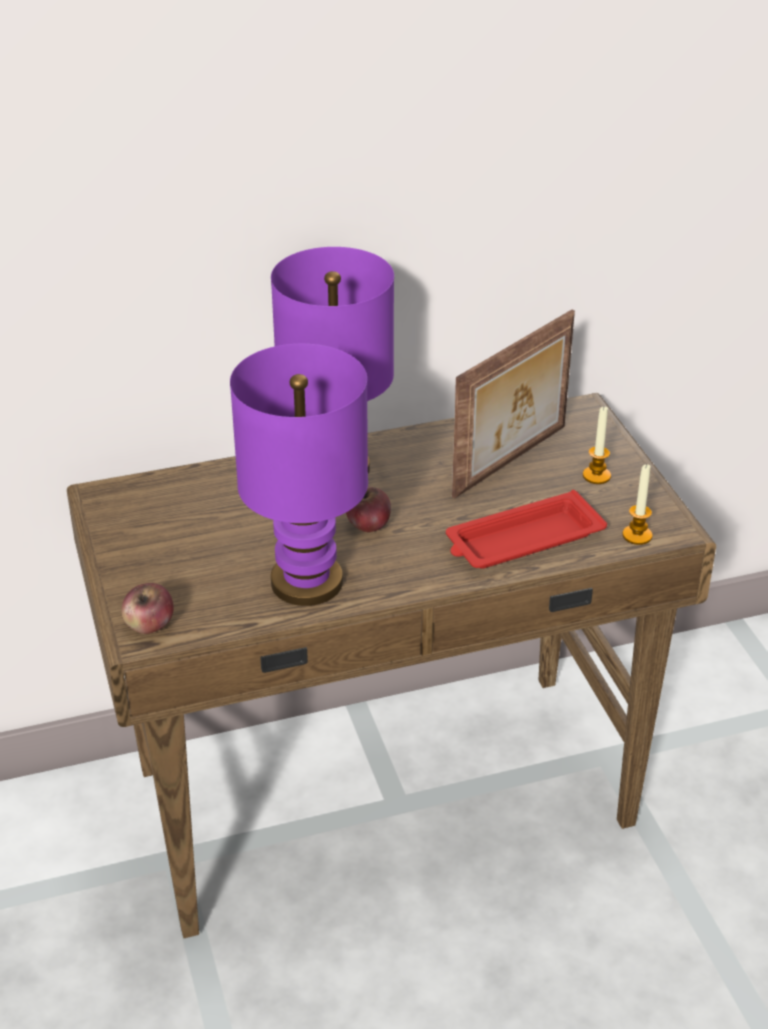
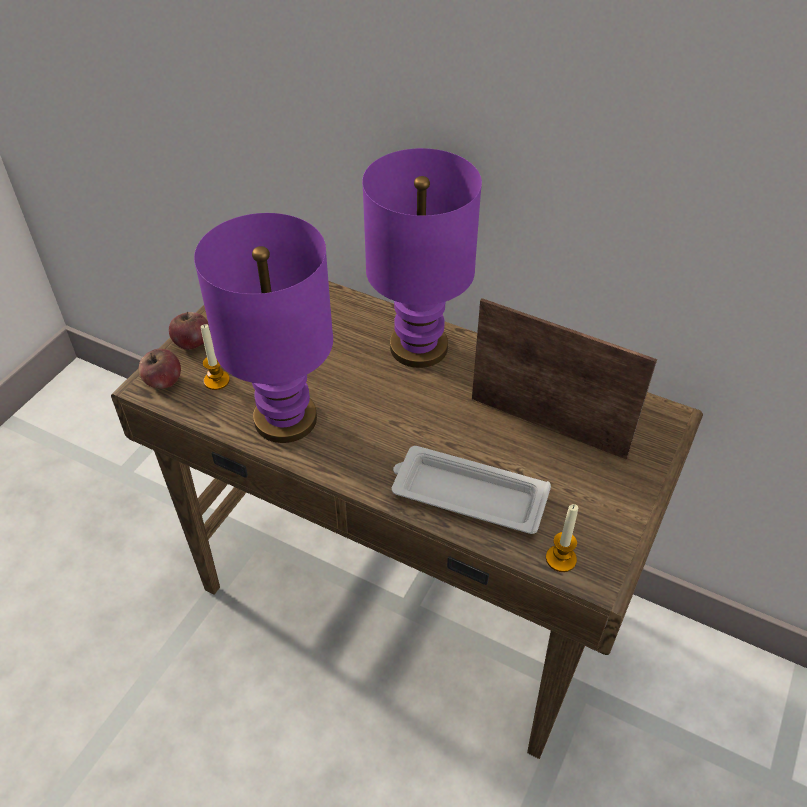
camera: 45 degrees right, 10 degrees up
(368, 525) = (380, 404): apple -> apple (192, 343)
(512, 462) = (548, 425): picture frame -> picture frame turned 150 degrees counterclockwise
(522, 540) = (466, 495): red tray -> white tray
(596, 476) = (599, 482): candle -> candle (216, 380)

